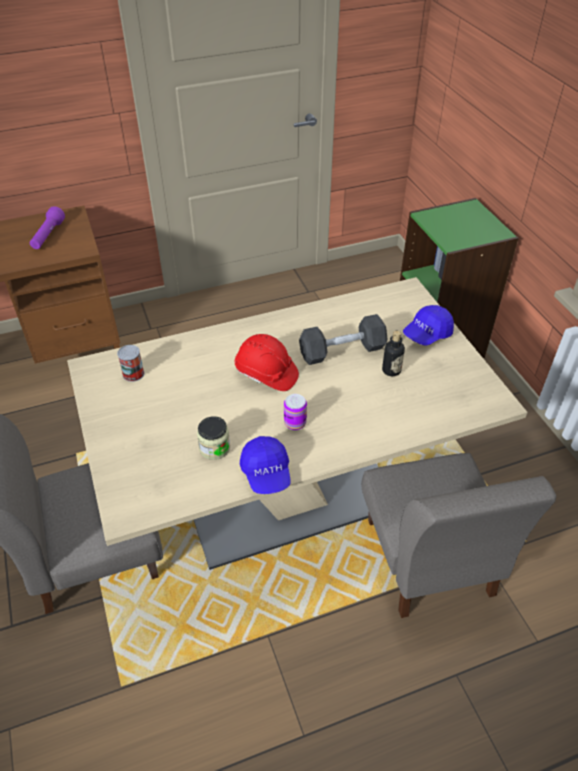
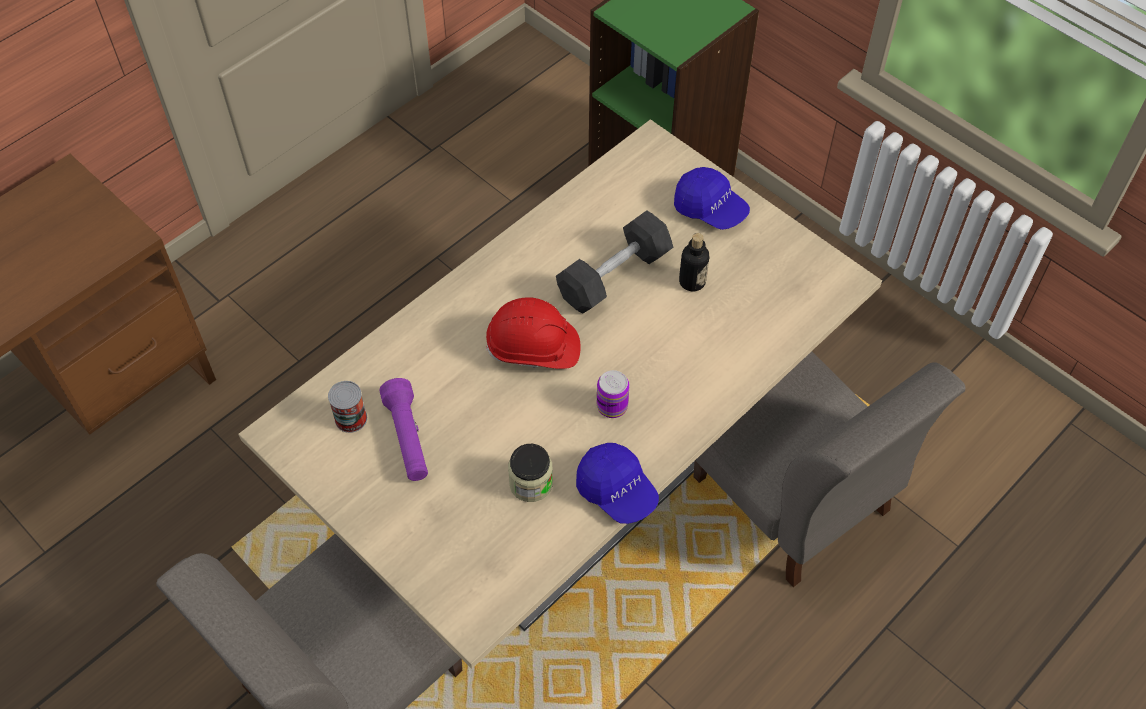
camera: 25 degrees left, 10 degrees up
(48, 236) = (52, 232): purple flashlight -> purple flashlight (408, 438)
(427, 334) = (710, 209): blue cap -> blue cap turned 75 degrees counterclockwise

